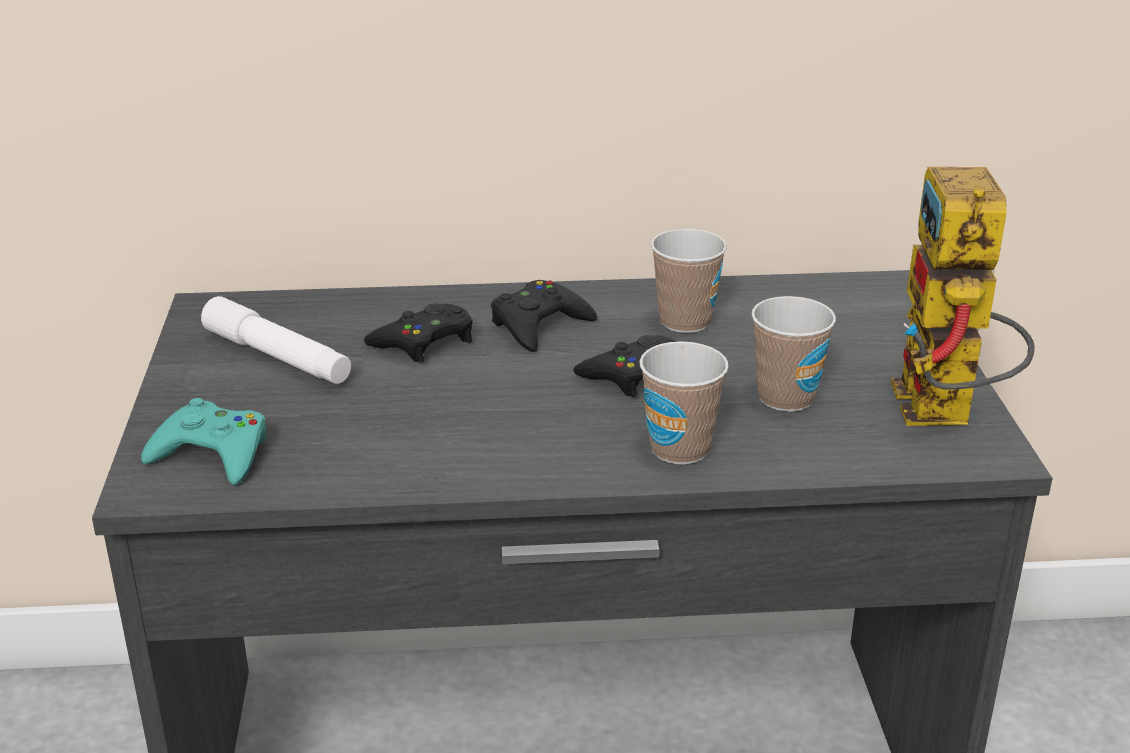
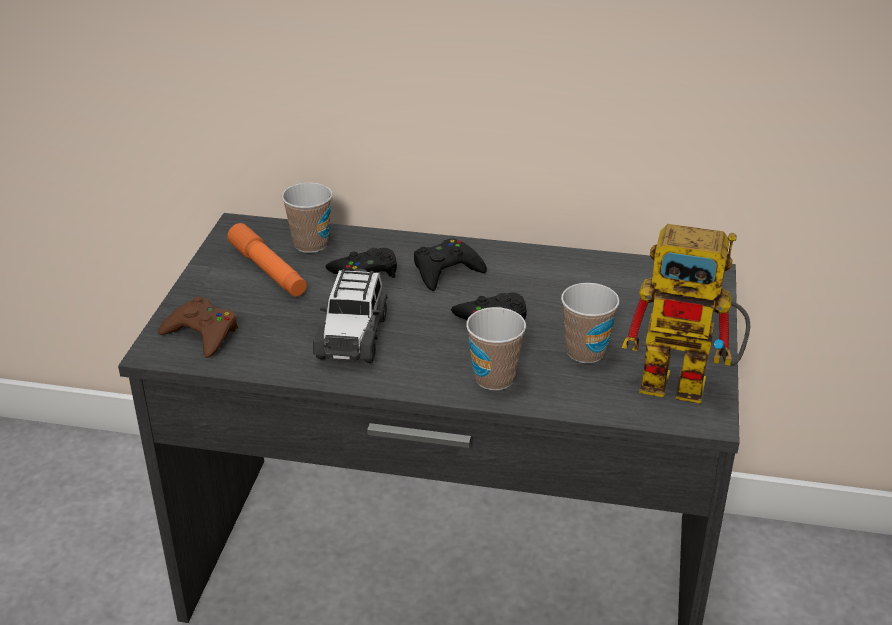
camera: 15 degrees right, 5 degrees up
(213, 453) = (202, 333): turquoise game controller -> brown game controller
(277, 357) = (268, 270): white flashlight -> orange flashlight
(446, 423) = (352, 335): none -> toy car
(685, 321) = (546, 282): cup -> cup (310, 244)
(944, 415) = (689, 383): toy robot -> toy robot turned 90 degrees counterclockwise

